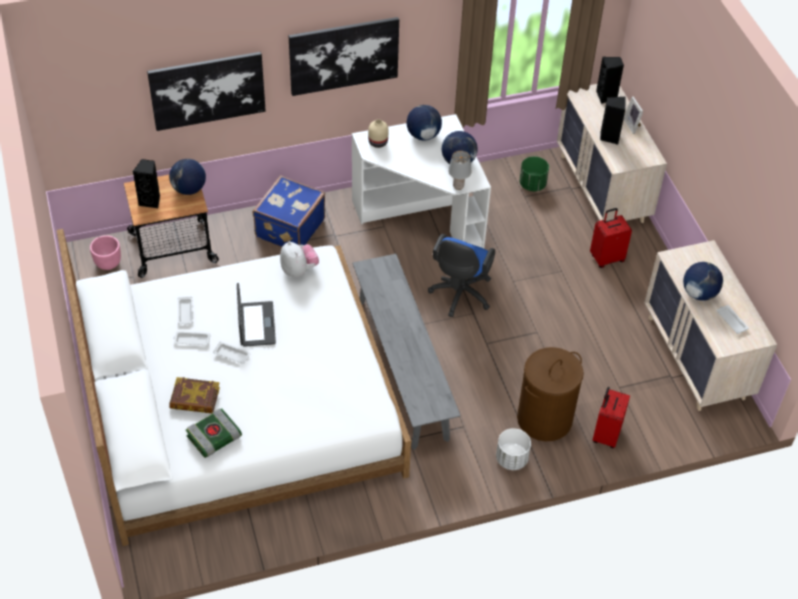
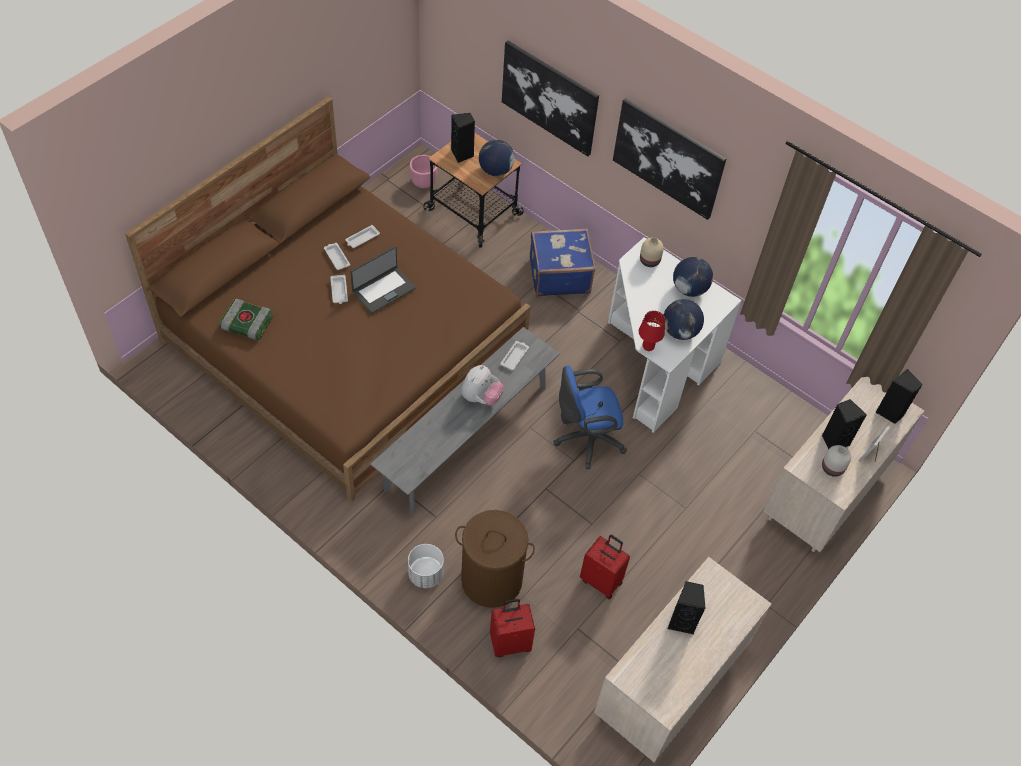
camera: 55 degrees right, 5 degrees up
(195, 399) = (277, 291): book -> none
(239, 404) = (344, 342): white bed -> brown bed
(299, 270) = (466, 288): plush toy -> plush toy (481, 397)
(458, 186) = (648, 347): grey table lamp -> red table lamp
(532, 184) = (776, 430): green planter -> none
(606, 258) = (735, 540): red suitcase -> red suitcase (601, 580)
(630, 150) = (832, 468): none -> white vase
(699, 293) = (682, 621): globe -> black speaker
(731, 320) = (668, 669): white tray -> white tray (514, 356)

